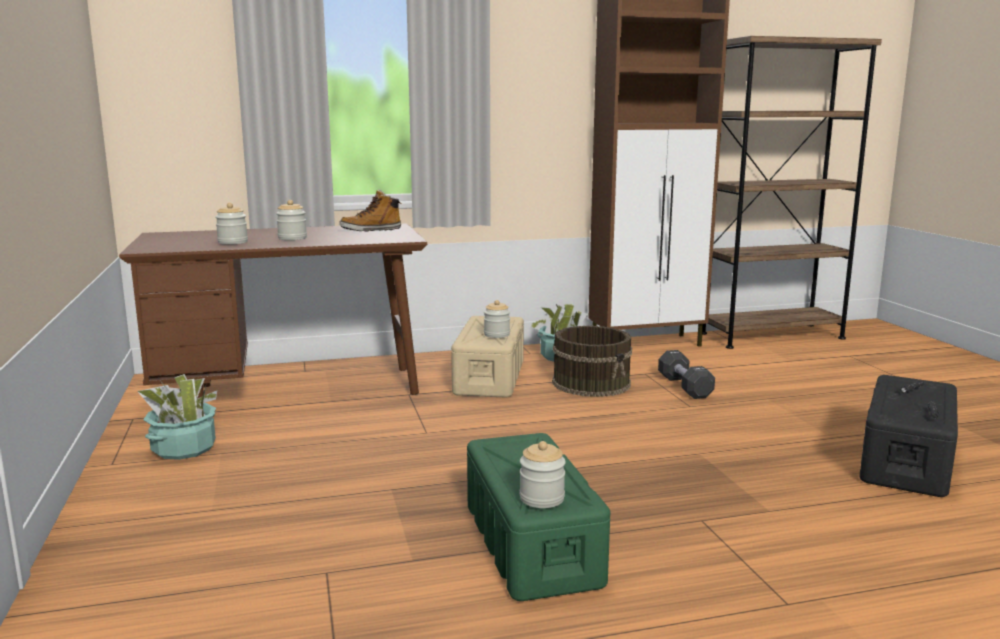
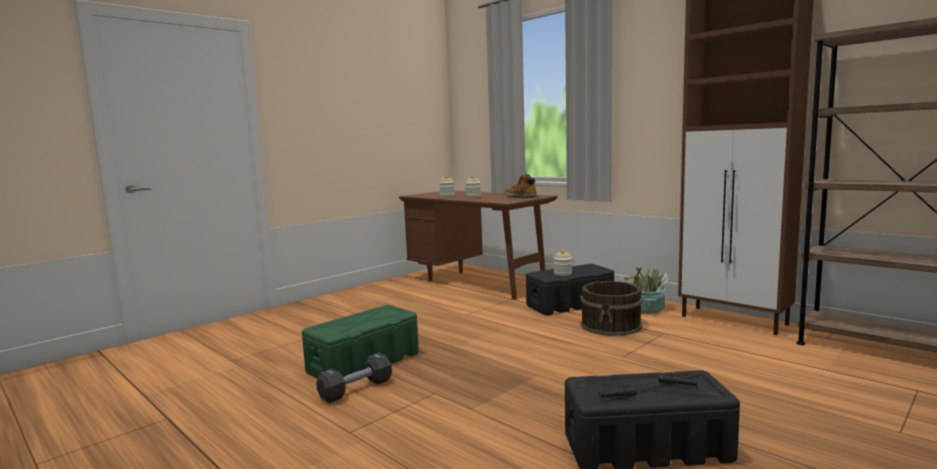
camera: 60 degrees right, 5 degrees down
(184, 449) = (391, 290): potted plant -> none
(489, 377) = (570, 304): beige storage box -> black storage box
(542, 498) = (329, 327): jar -> none
(684, 387) = (661, 348): black dumbbell -> black dumbbell (356, 389)

